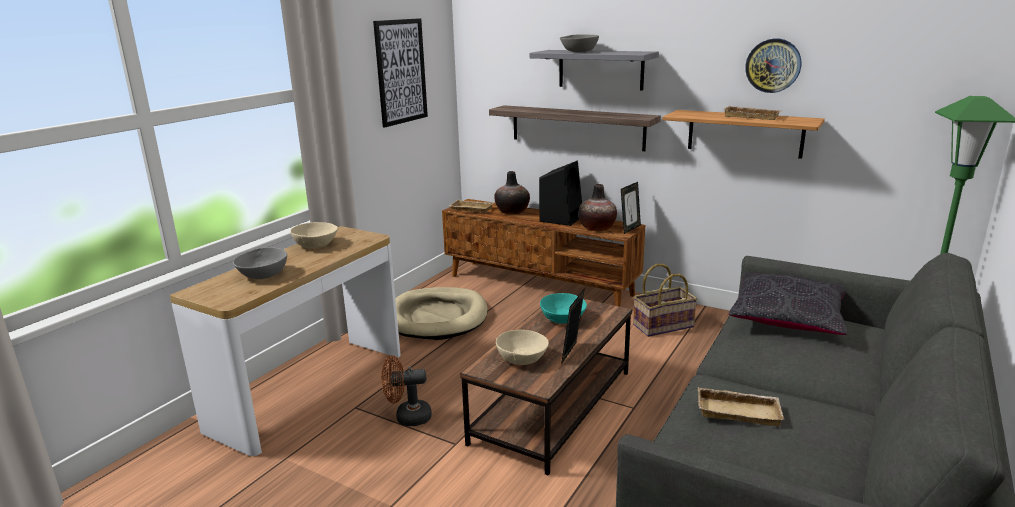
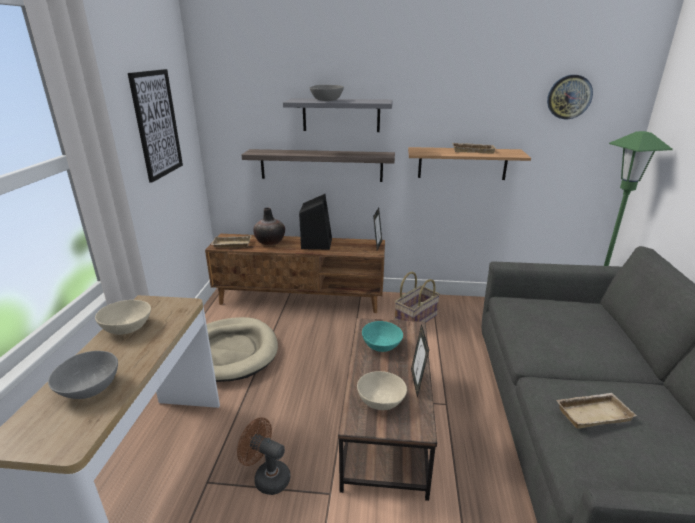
camera: 25 degrees left, 5 degrees up
(407, 417) = (267, 477): brown fan -> brown fan turned 60 degrees clockwise
(597, 228) = (352, 248): vase -> none
(773, 65) = (484, 110): wall clock -> wall clock (569, 97)
(787, 318) = (541, 309): black pillow -> none

